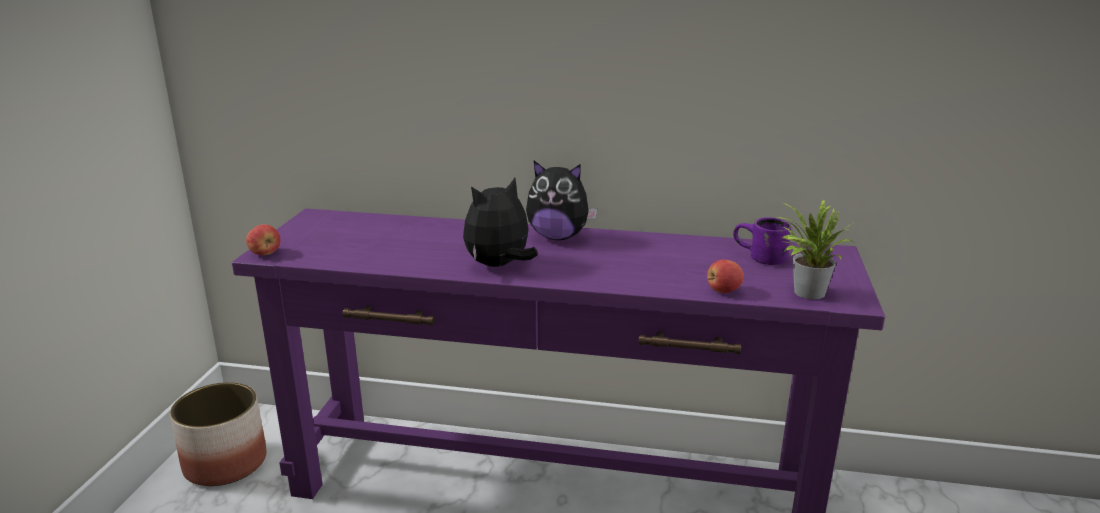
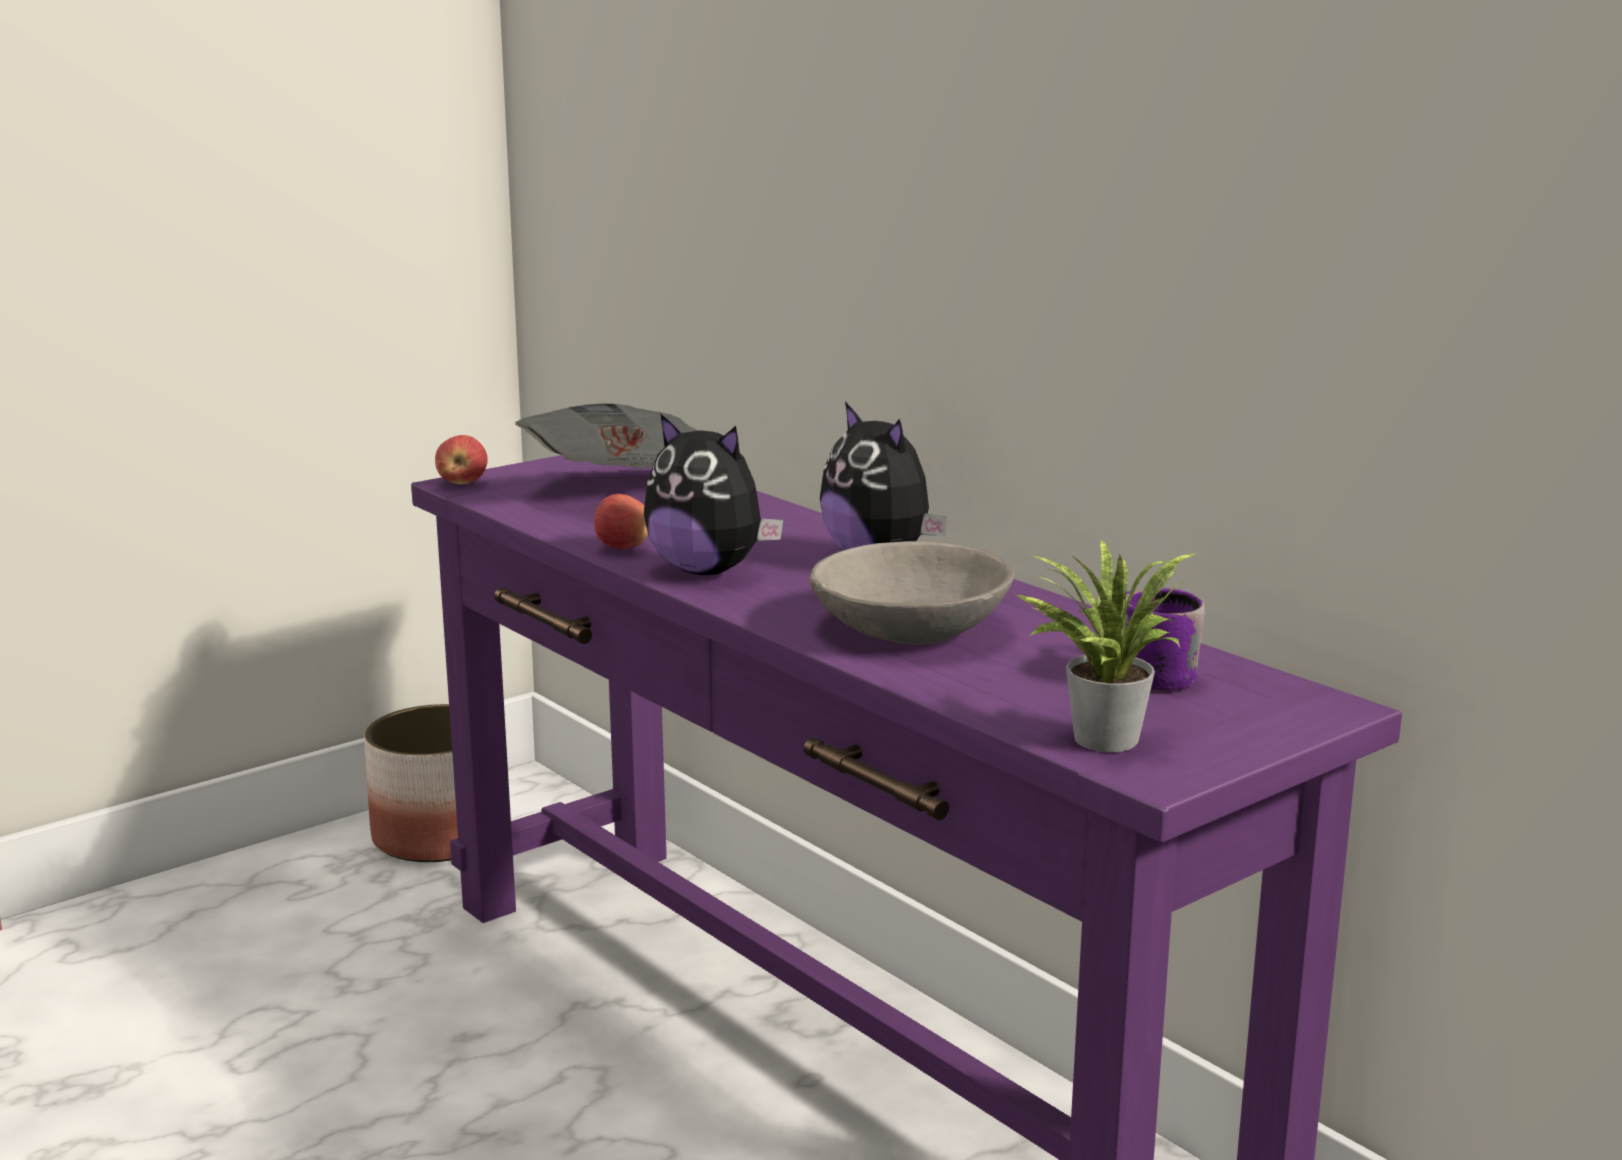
camera: 40 degrees right, 5 degrees down
(365, 235) = (622, 491): none -> newspaper
(499, 265) = (708, 570): plush toy -> plush toy turned 150 degrees counterclockwise
(641, 267) = (911, 628): none -> grey bowl
(723, 291) = (961, 693): apple -> apple (622, 547)

